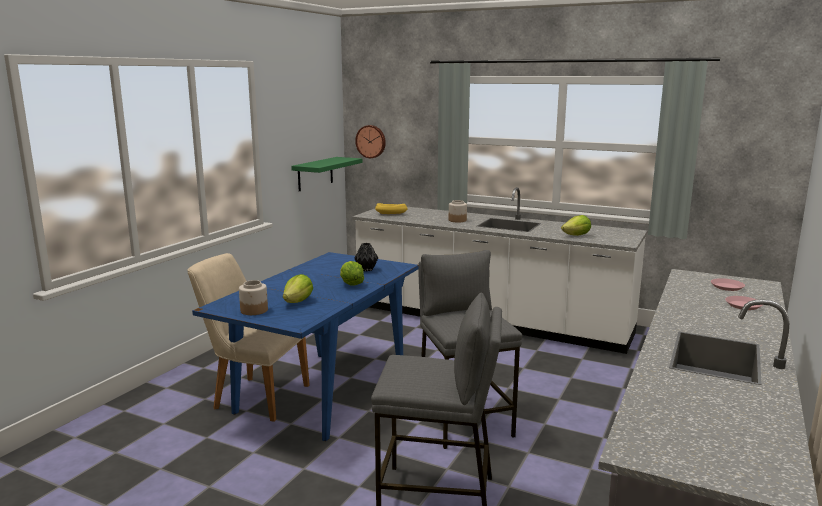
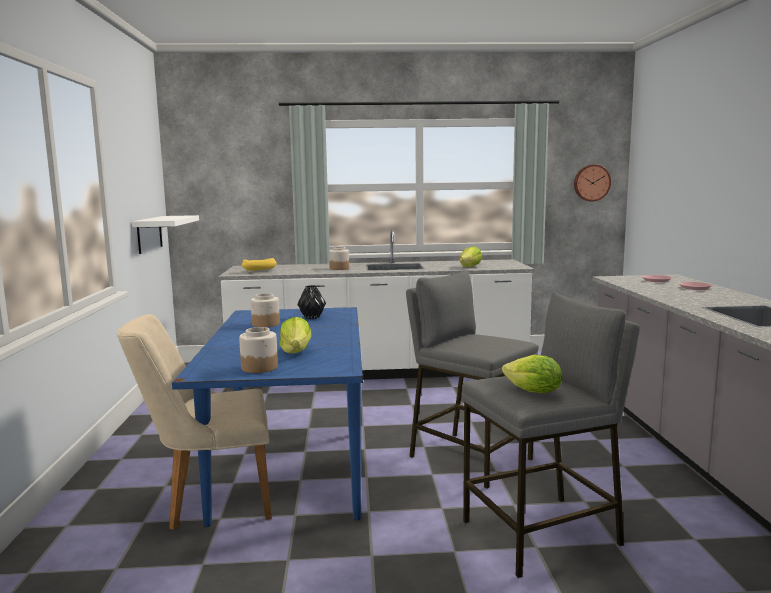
camera: 30 degrees left, 5 degrees down
(315, 173) = (149, 234): green shelf -> white shelf
(324, 270) = (265, 324): none -> jar
(351, 284) = (323, 330): lettuce -> lettuce (533, 392)
(371, 141) = (203, 197): wall clock -> wall clock (591, 183)

